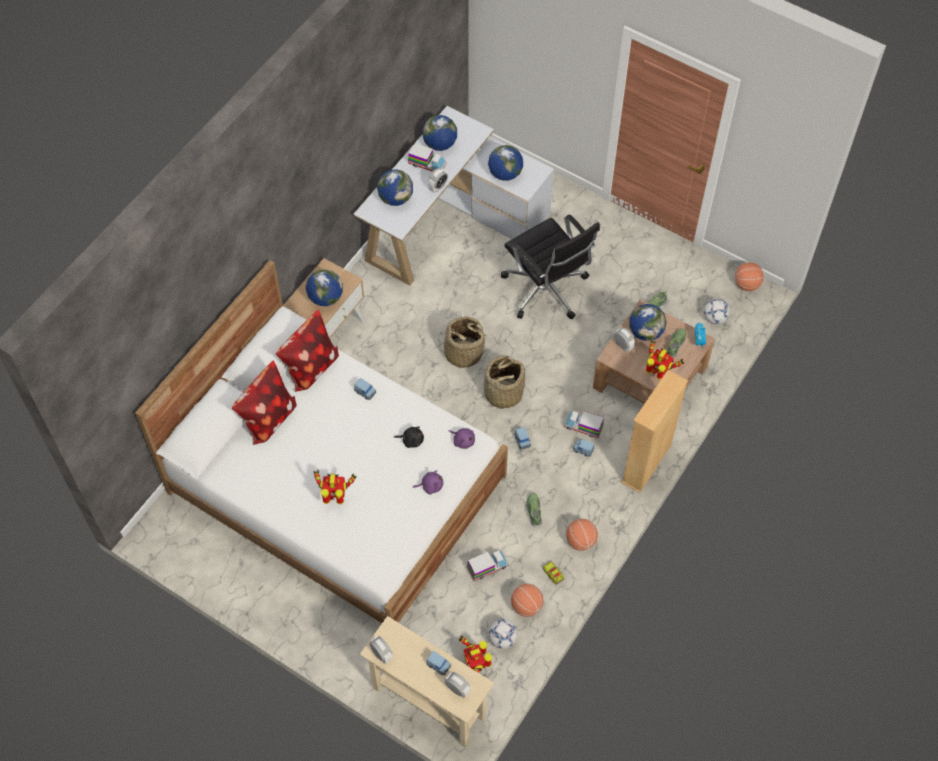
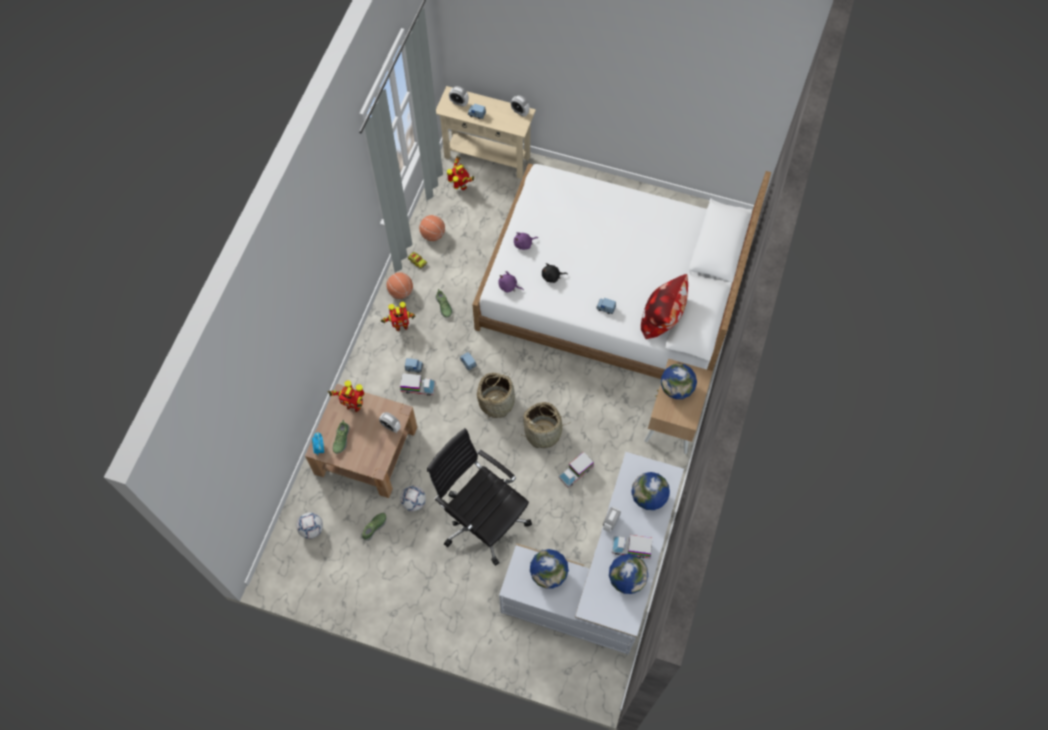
camera: 165 degrees right, 5 degrees up
(268, 418) = (678, 266): pillow -> none
(335, 498) = (596, 215): toy robot -> toy robot (401, 326)
(487, 567) = (470, 255): toy truck -> toy truck (575, 472)
(502, 639) = (445, 208): football -> football (414, 502)
(645, 332) = (371, 445): globe -> none
(646, 463) = (357, 368): beige bookcase -> none
(747, 284) = (283, 577): basketball -> none

